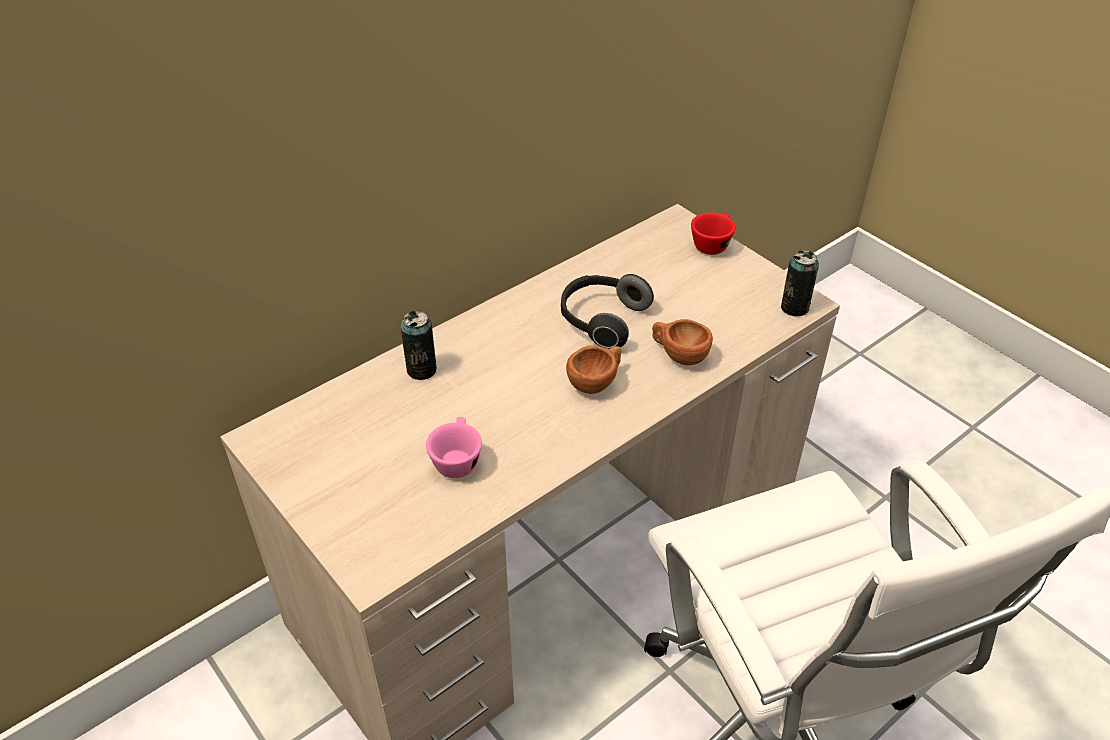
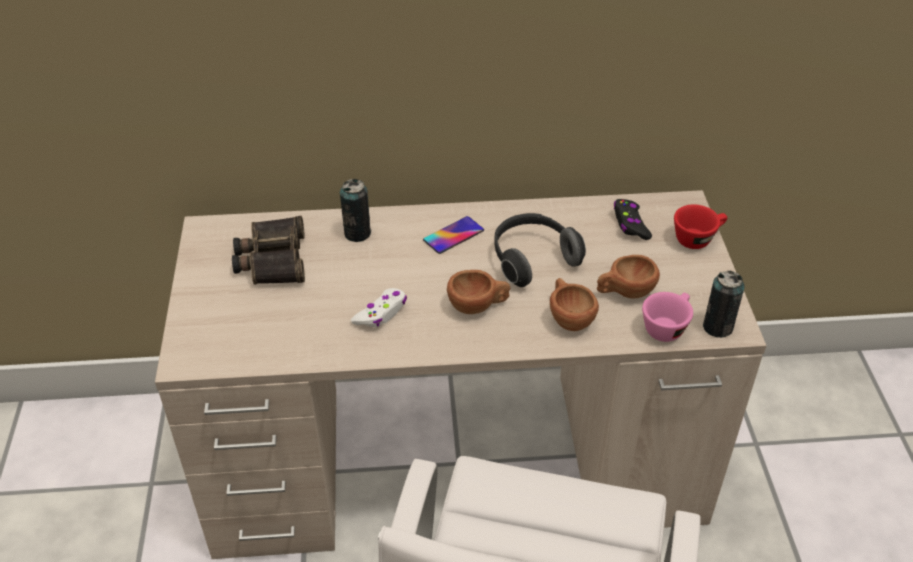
camera: 35 degrees right, 0 degrees up
(360, 433) = (272, 259): none -> binoculars
(456, 459) = (317, 311): pink cup -> pink cup (666, 326)
(513, 331) = (453, 235): none -> phone
(518, 431) = (381, 313): none -> white game controller
(650, 255) = (630, 224): none -> black game controller
(701, 313) = (624, 292): none -> brown cup

